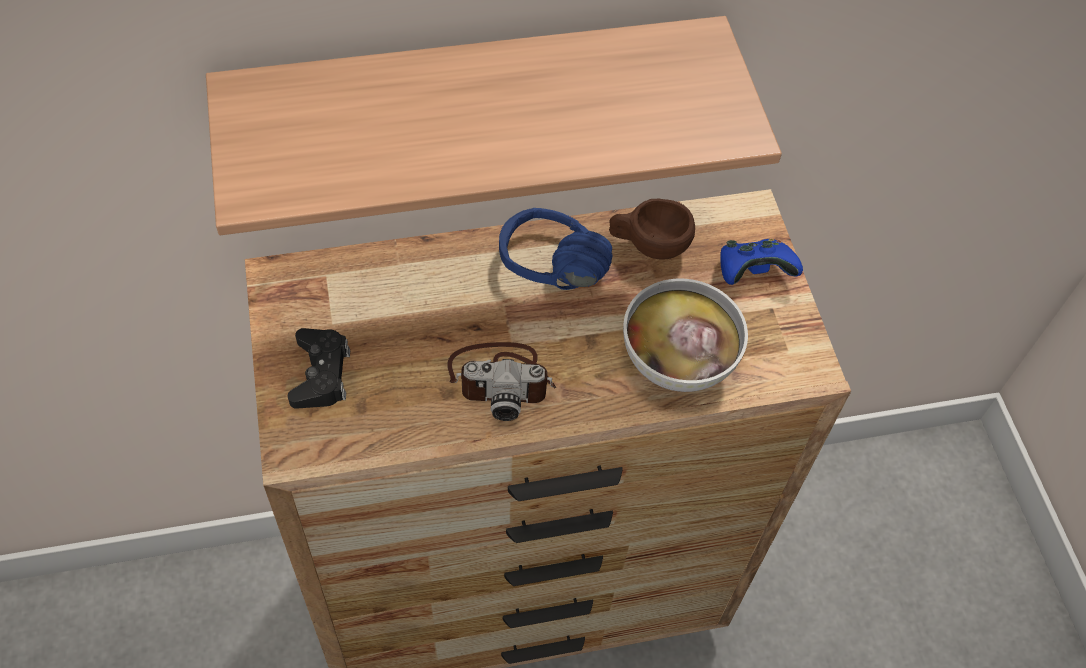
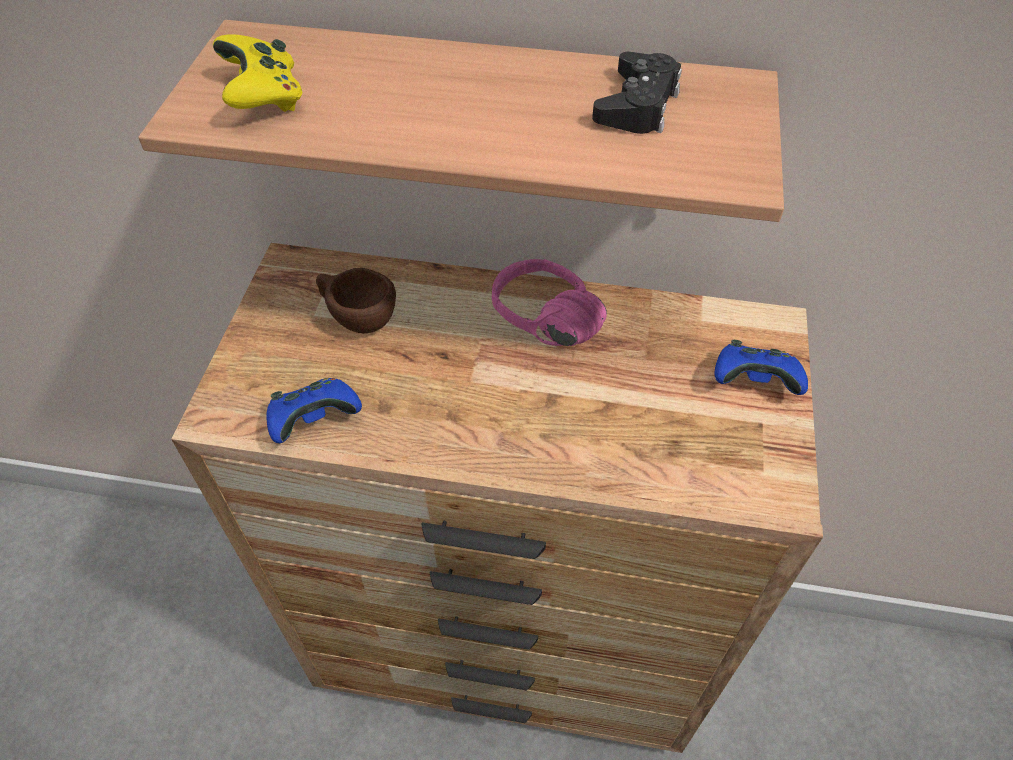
camera: 25 degrees right, 5 degrees down
(307, 156) = (264, 99): none -> yellow game controller
(321, 374) = (278, 355): black game controller -> black game controller (637, 105)
(390, 425) = (315, 420): none -> blue game controller
(501, 379) = (443, 409): camera -> none
(547, 277) = (536, 329): blue headphones -> pink headphones
(648, 245) = (651, 327): brown cup -> brown cup (357, 317)
(676, 362) = (631, 446): bowl -> none

